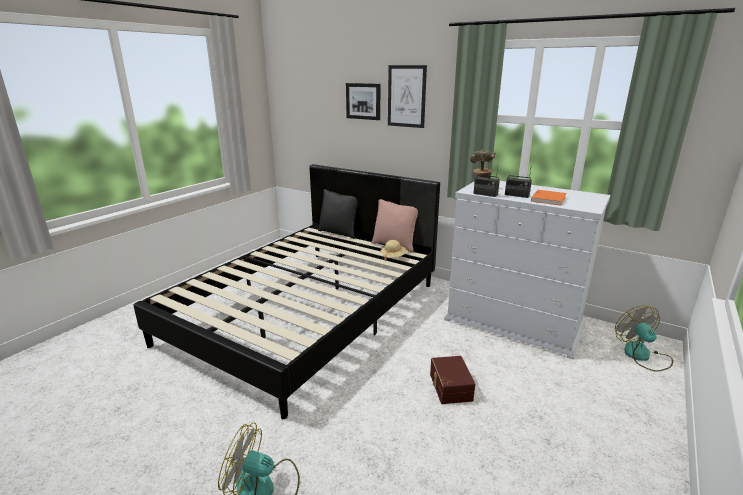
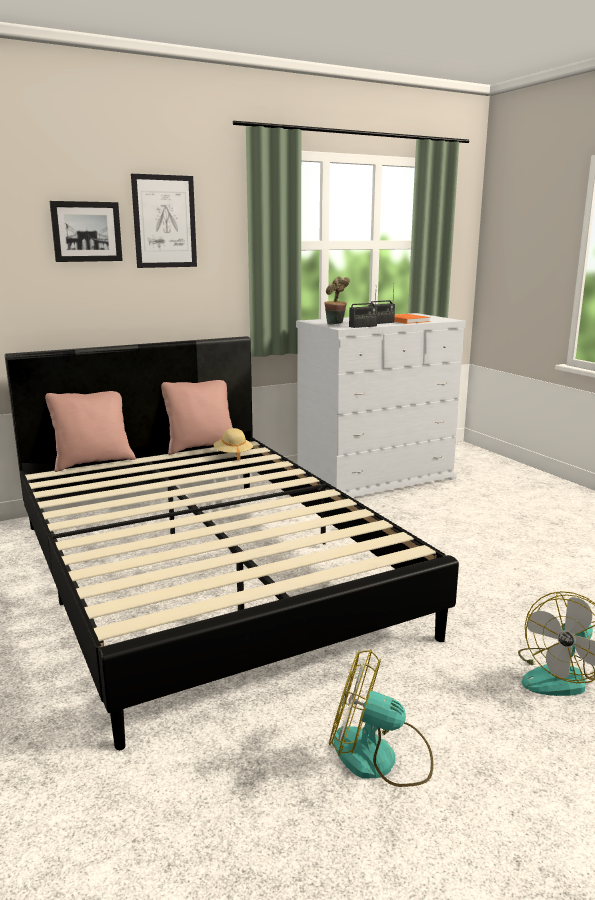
camera: 60 degrees left, 5 degrees down
(339, 233) = (93, 462): black pillow -> pink pillow
(449, 387) = (455, 536): brown storage box -> none
(642, 356) = (471, 458): fan -> fan (379, 757)

